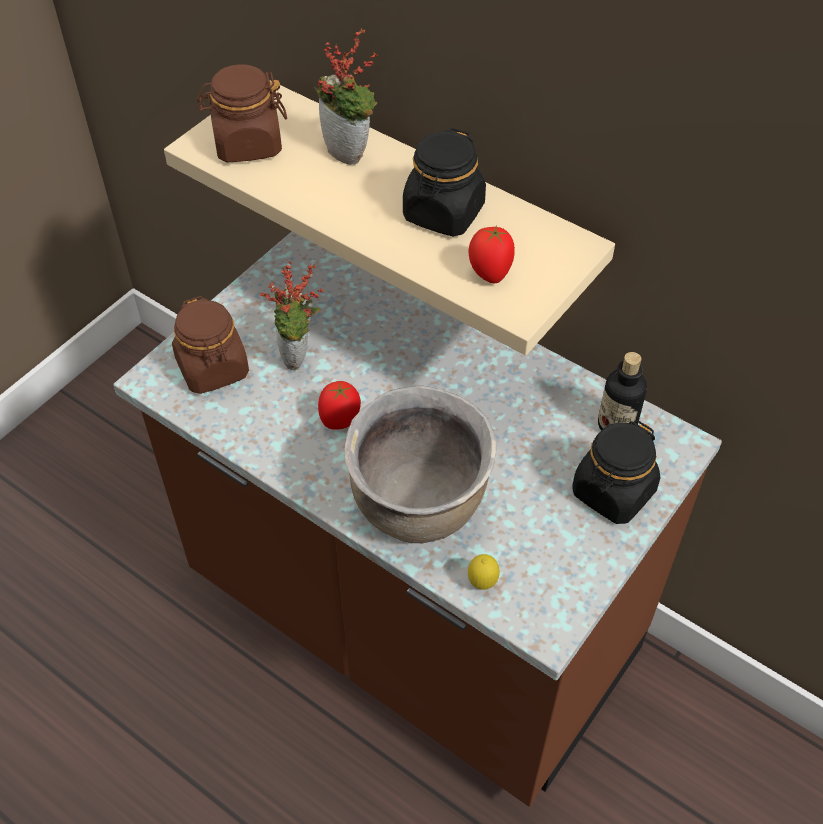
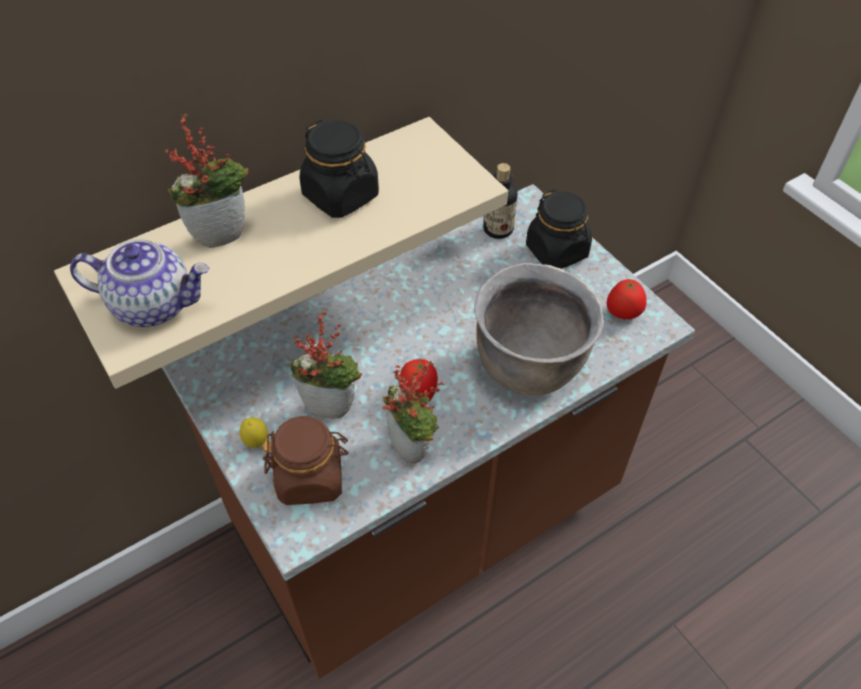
camera: 70 degrees left, 0 degrees up
(247, 144) = (154, 304): brown jar -> teapot
(273, 435) = (413, 448): none -> potted plant
(482, 583) = (611, 348): lemon -> lemon (257, 443)
(489, 273) = (427, 189): tomato -> tomato (622, 314)

